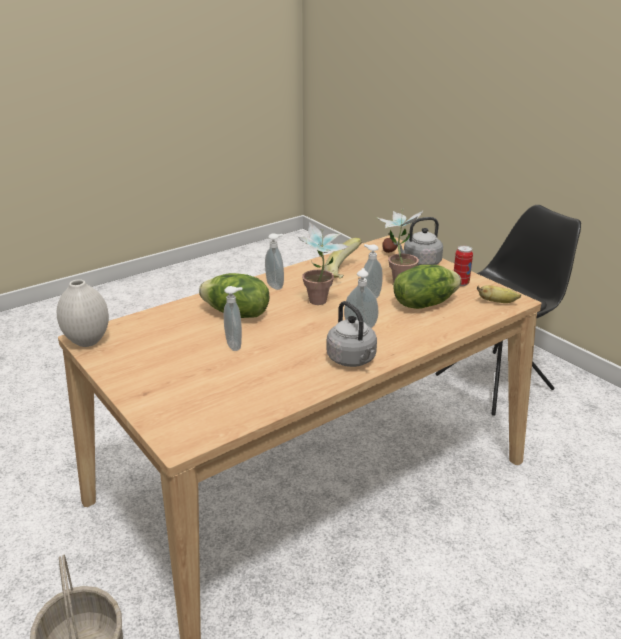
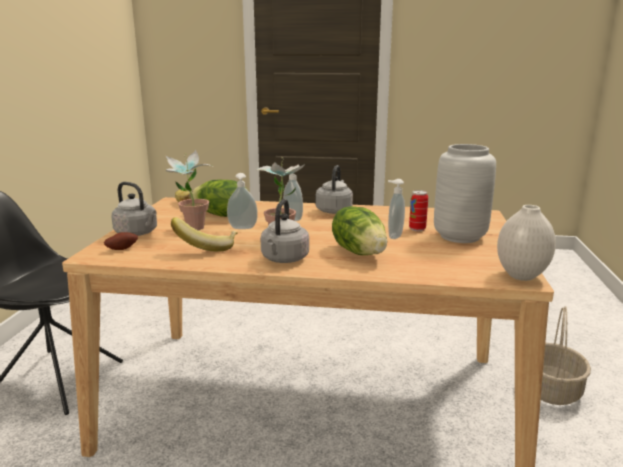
camera: 135 degrees left, 10 degrees down
(174, 372) = (458, 236): none -> grey vase
(276, 286) = (284, 259): soap dispenser -> grey kettle
(460, 283) = (164, 215): can -> can (417, 229)

